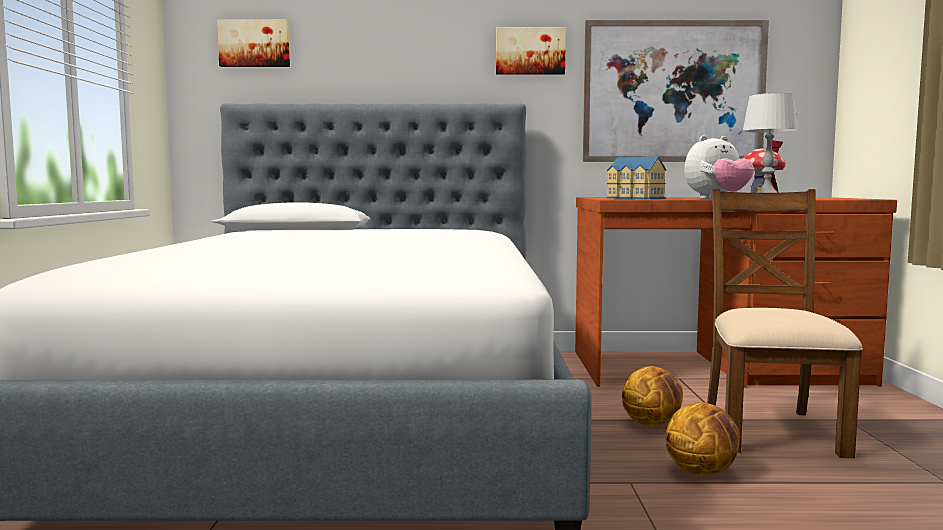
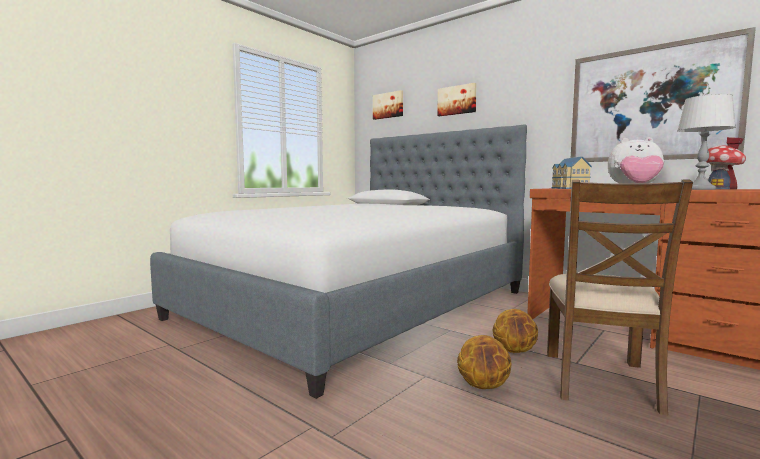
camera: 40 degrees right, 0 degrees up
(530, 51) = (535, 88): picture -> picture (457, 100)
(770, 430) = (600, 380): brown chair -> brown chair turned 150 degrees clockwise

